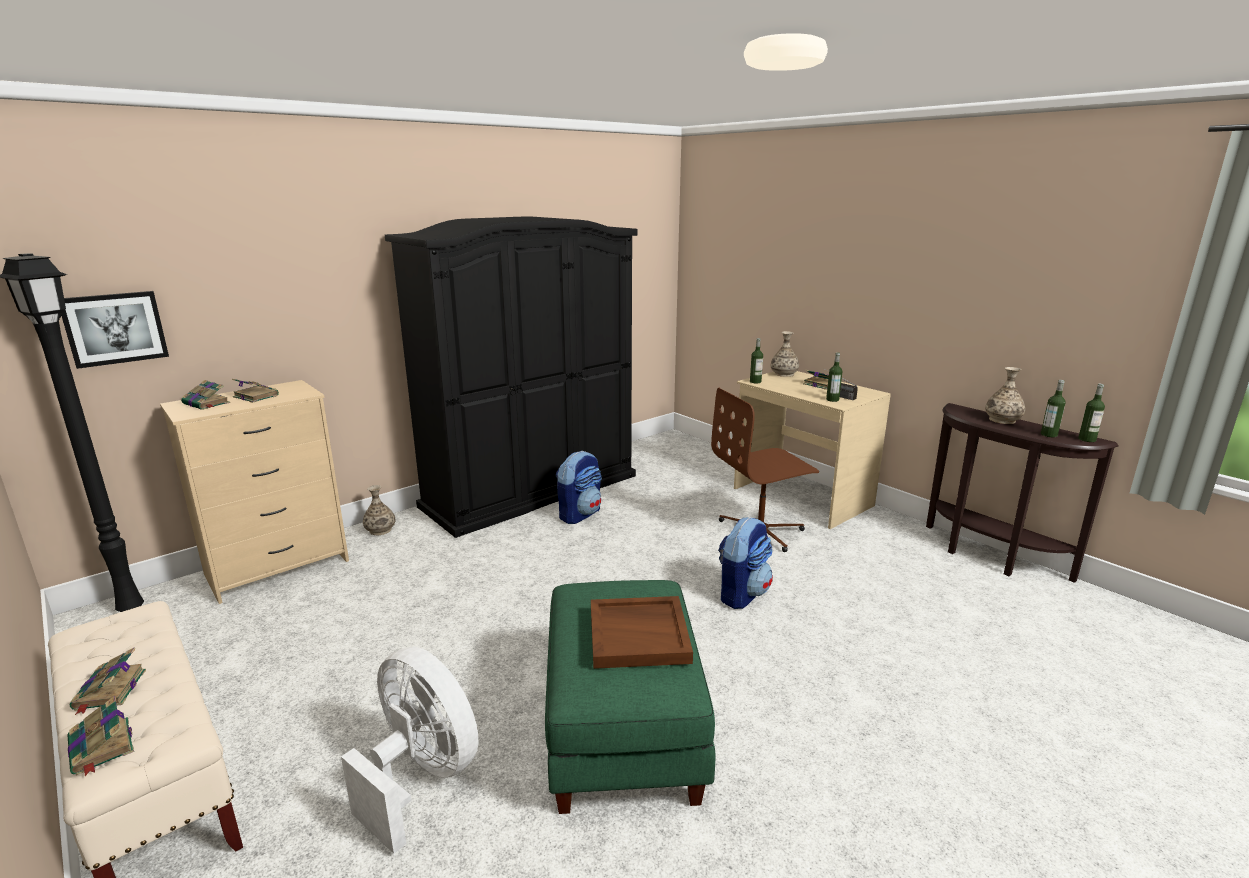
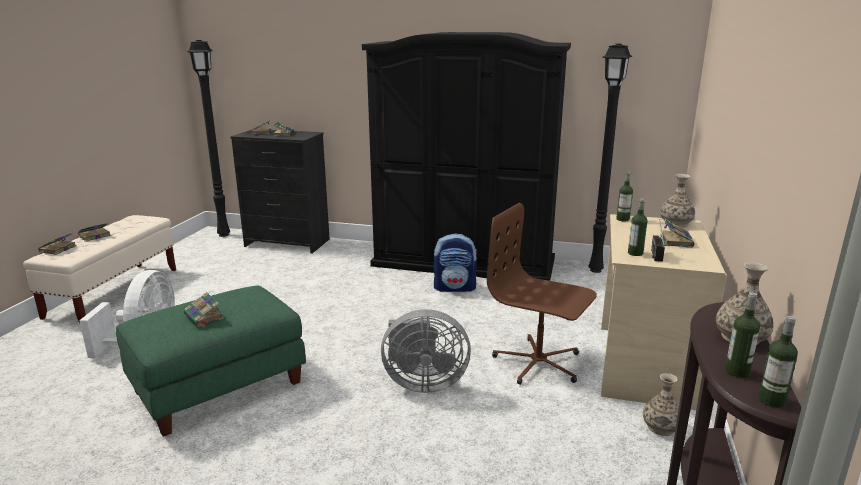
camera: 55 degrees right, 0 degrees up
(115, 328) = (241, 84): picture -> none
(278, 568) = (287, 243): beige dresser -> black dresser
(380, 530) = (353, 246): vase -> vase (661, 427)
(636, 451) = (594, 270): none -> black floor lamp
(639, 634) = (204, 317): brown tray -> book
(742, 594) = (422, 383): backpack -> grey fan

